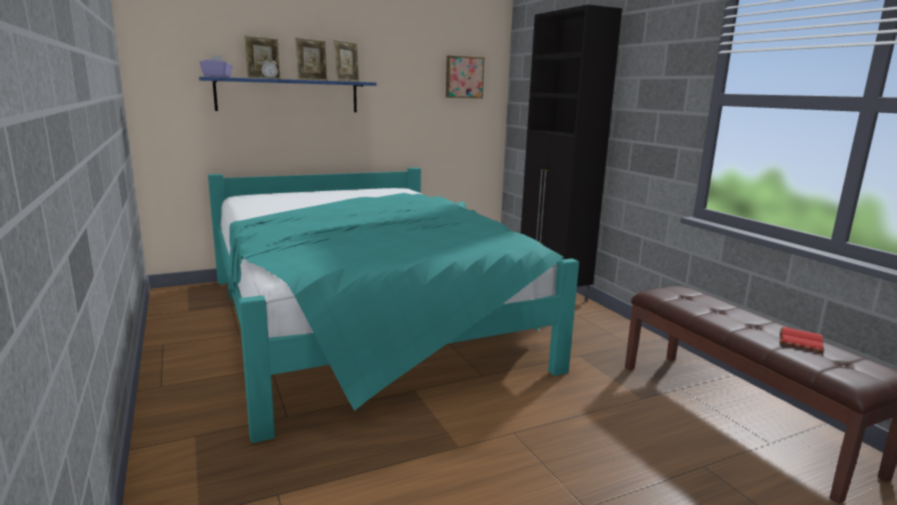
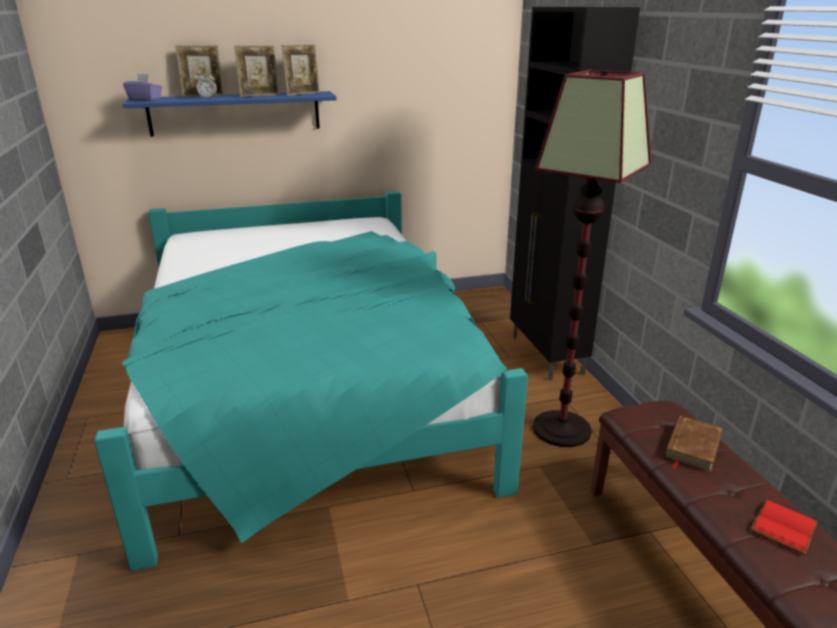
camera: 10 degrees right, 10 degrees up
(464, 77) = (457, 76): picture -> none
(585, 333) = (562, 429): none -> floor lamp
(712, 306) = (692, 447): none -> brown book

